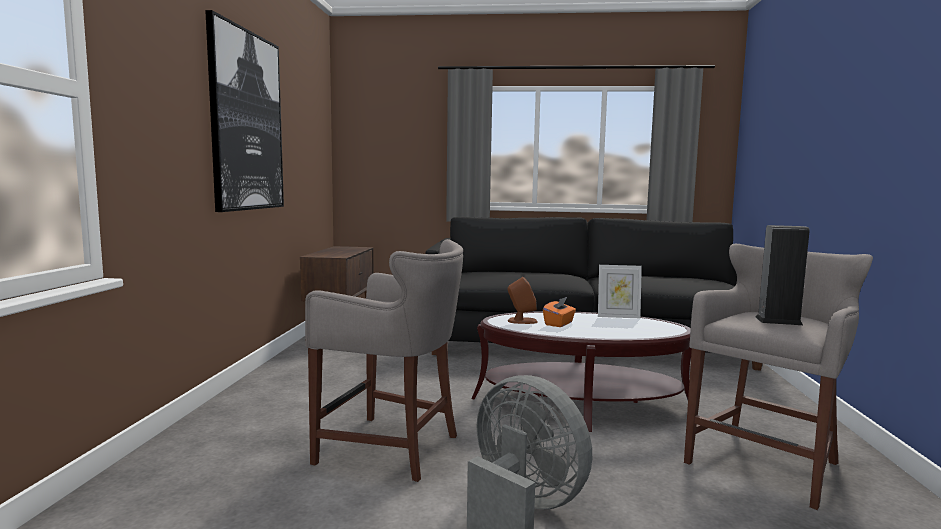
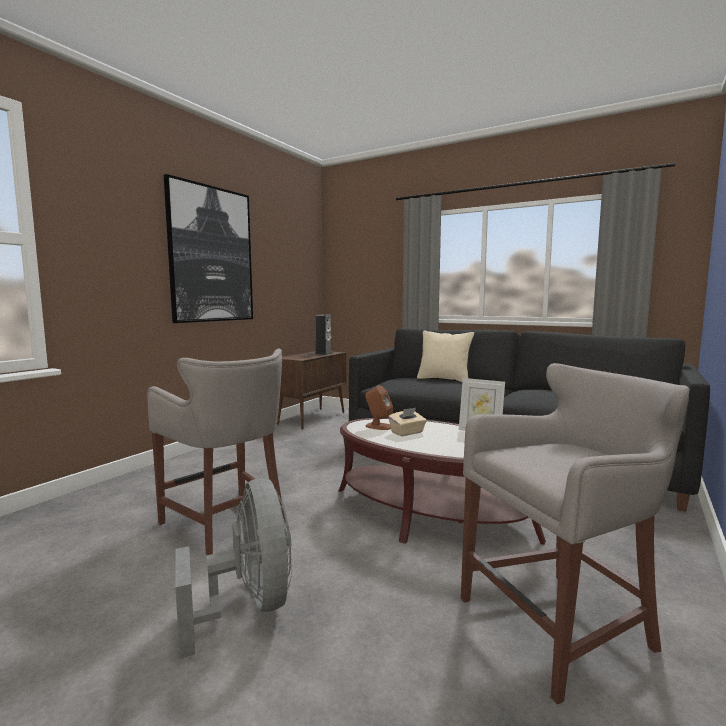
camera: 25 degrees right, 0 degrees up
(518, 271) = (444, 379): none -> beige pillow
(559, 324) = (407, 433): orange tissue box -> beige tissue box
(778, 321) = (560, 459): speaker -> speaker (323, 353)

